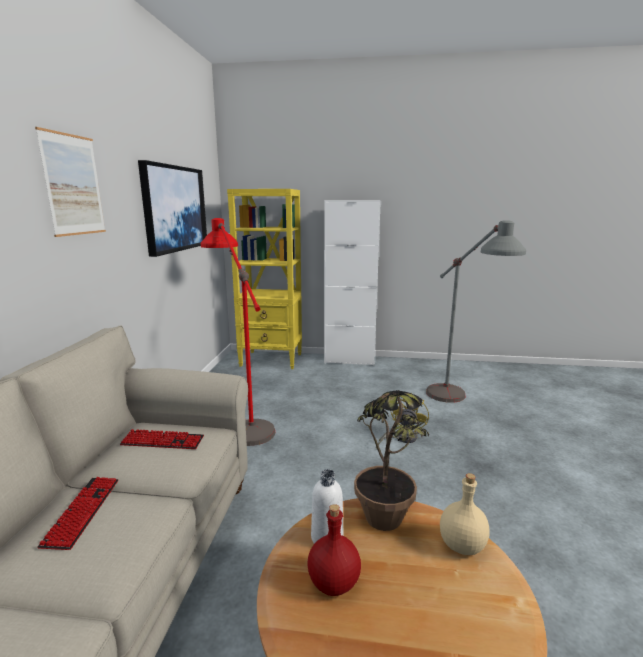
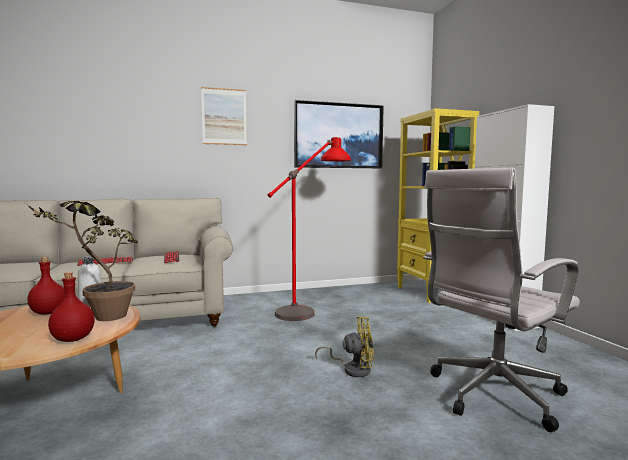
camera: 65 degrees right, 10 degrees down
(458, 406) = (492, 396): grey floor lamp -> white office chair
(462, 546) = (72, 339): beige bottle -> red bottle

